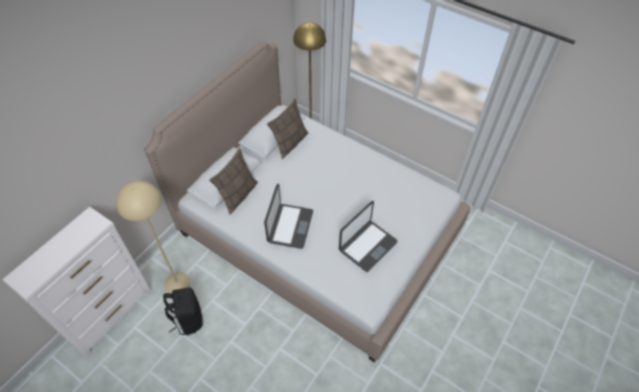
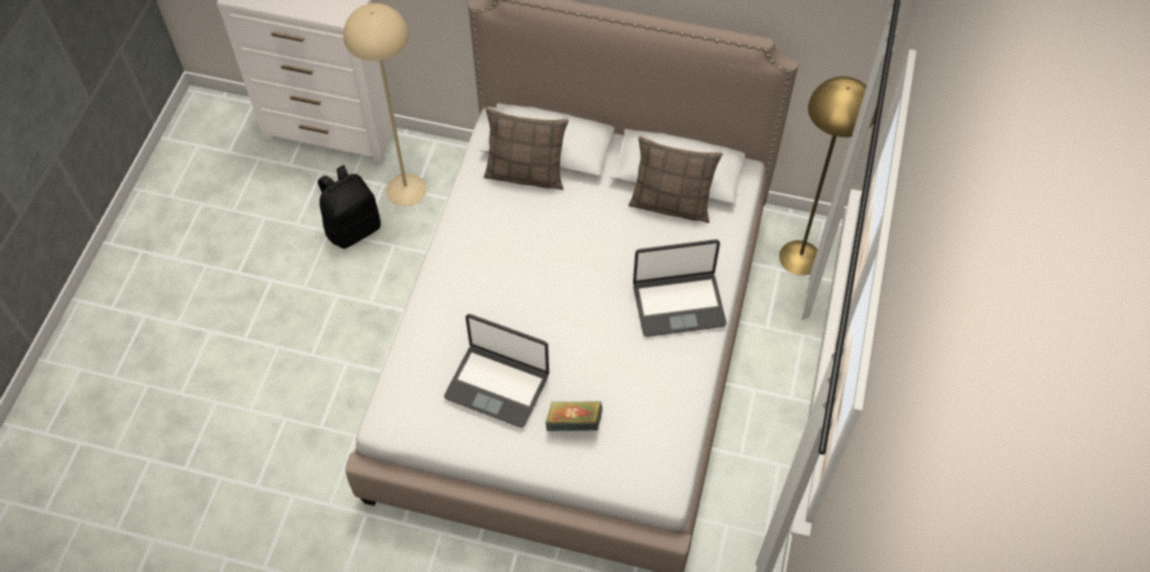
camera: 70 degrees right, 5 degrees up
(289, 226) = (493, 264): laptop -> laptop (678, 304)
(400, 220) = (574, 423): none -> book

